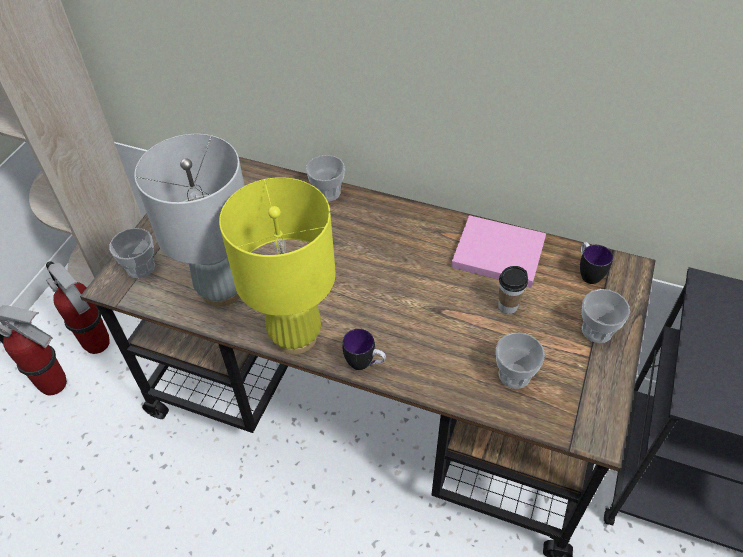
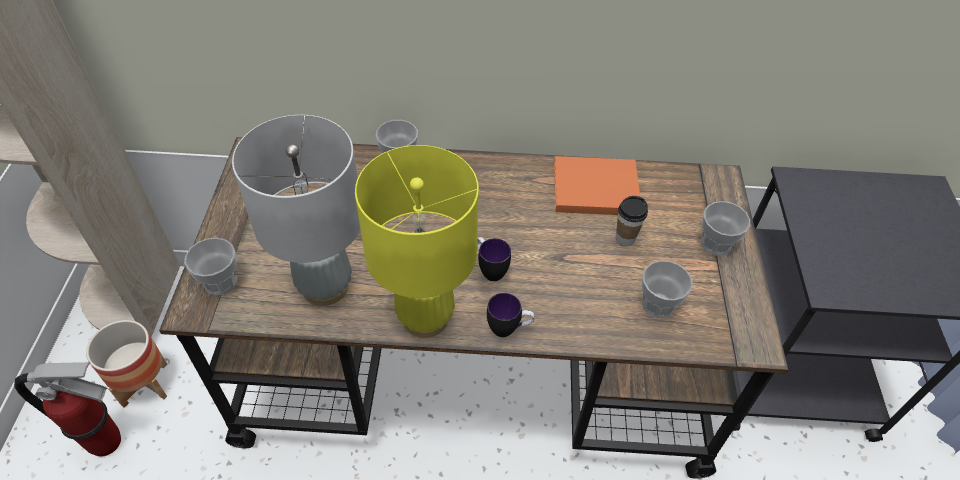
camera: 20 degrees left, 0 degrees up
(98, 344) = (145, 384): fire extinguisher -> planter
(495, 252) = (592, 188): pink book -> orange book
(587, 273) = (685, 190): mug -> mug (489, 269)

